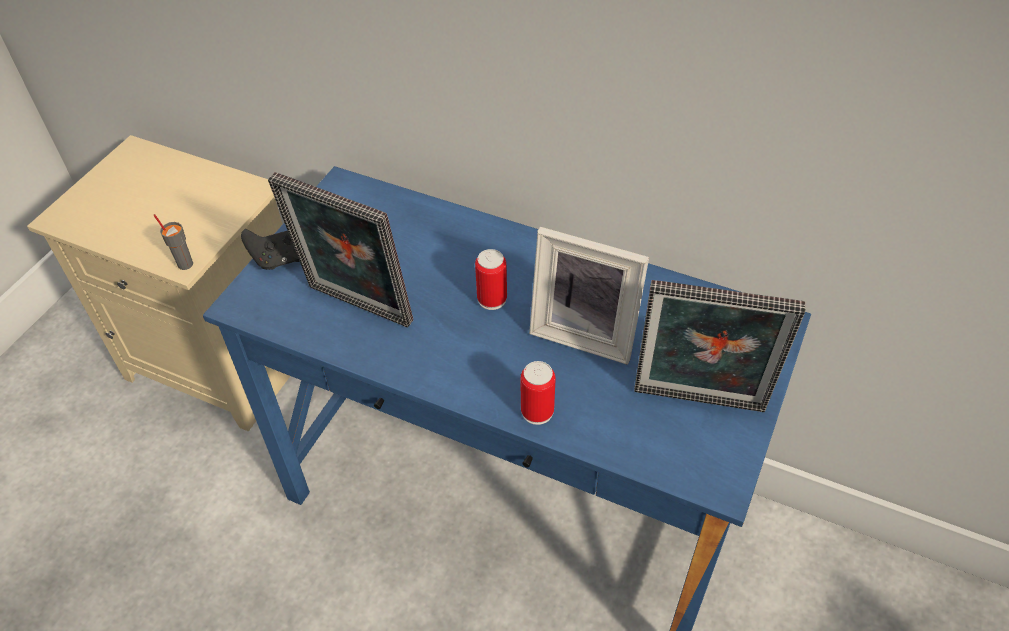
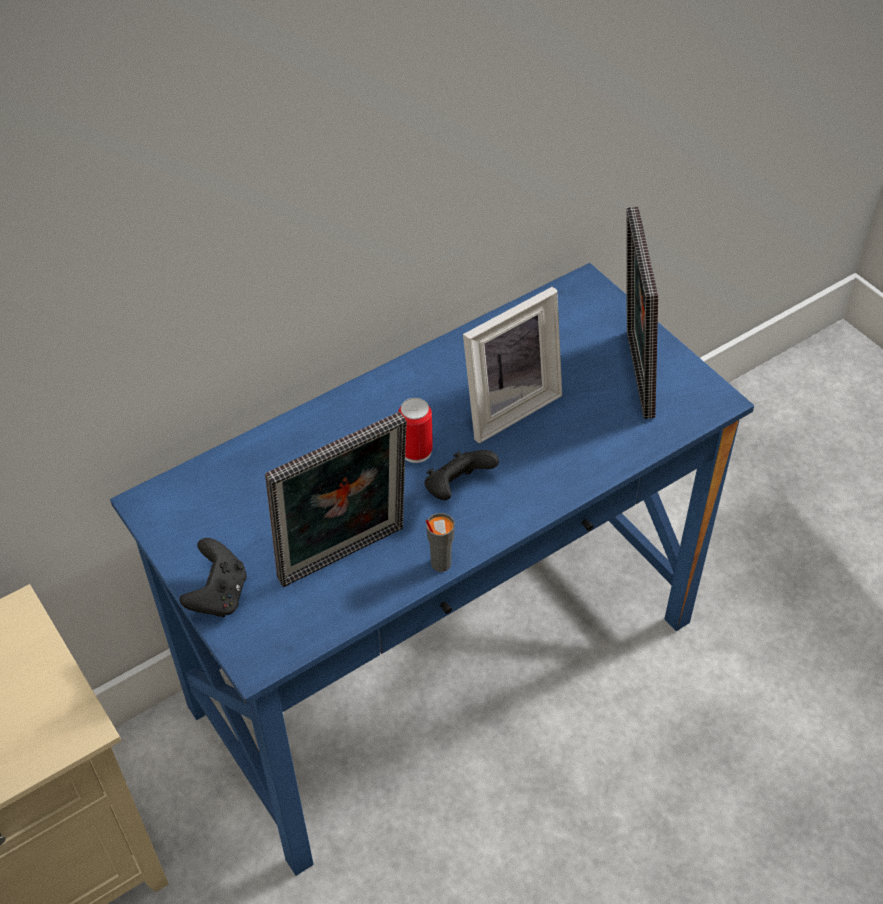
camera: 60 degrees left, 0 degrees up
(185, 264) = (82, 726): grey cup -> grey cup (440, 563)
(471, 342) = (457, 489): none -> black game controller
(537, 411) = (569, 477): can -> none
(698, 404) = (632, 374): picture frame -> picture frame turned 135 degrees clockwise

